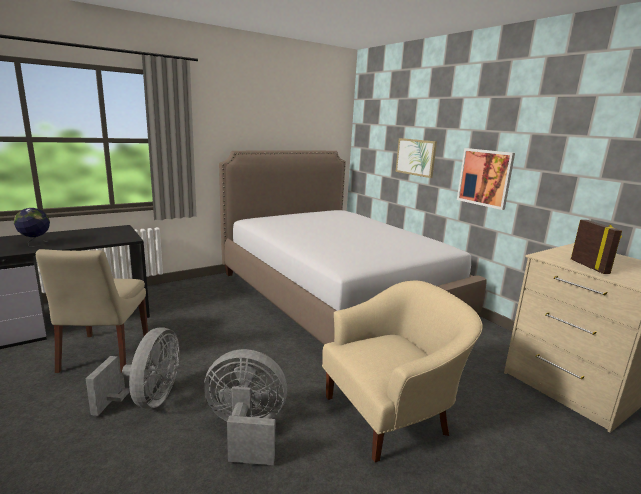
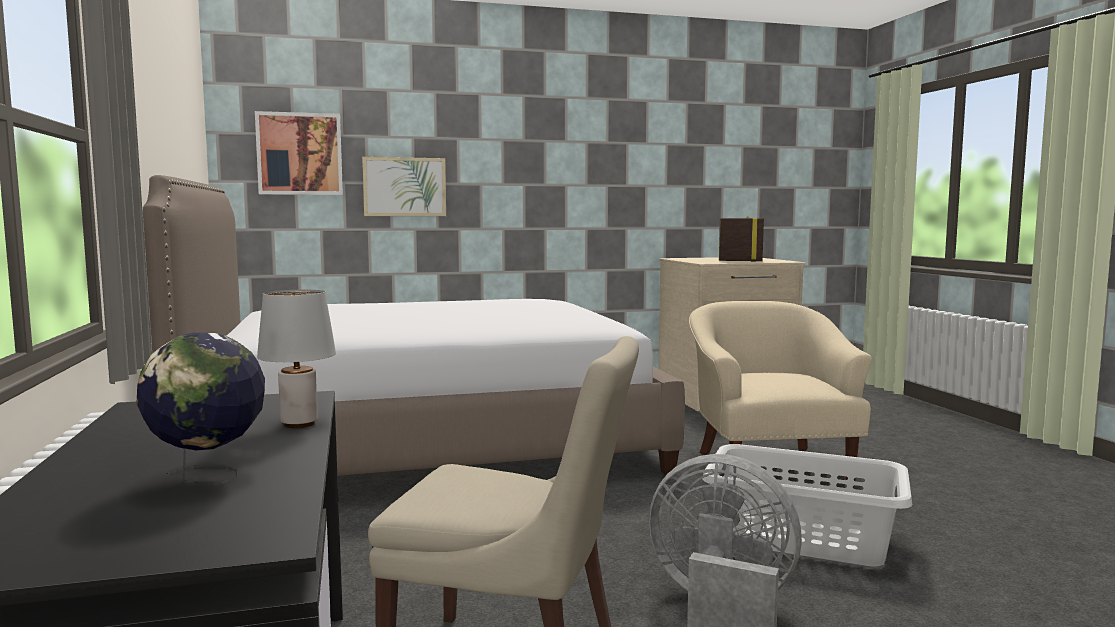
camera: 70 degrees left, 10 degrees down
(92, 243) = (298, 424): none -> grey table lamp
(246, 430) = (804, 538): grey fan -> grey laundry basket
(485, 177) = (537, 203): picture -> picture (299, 154)

